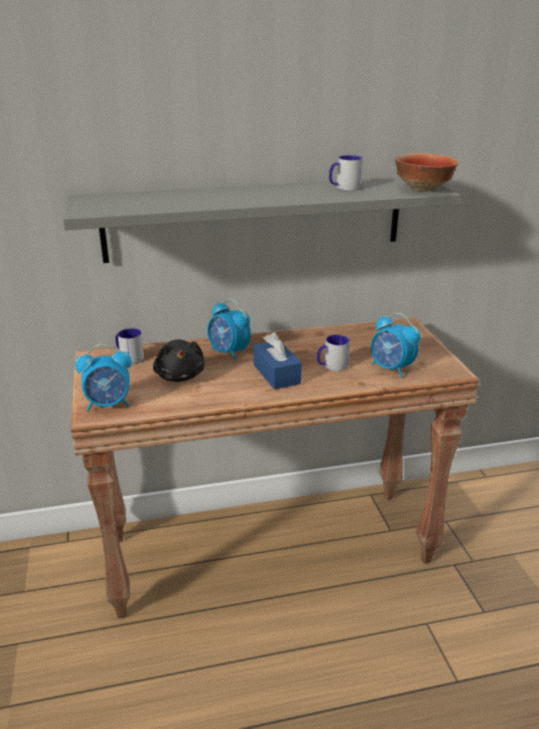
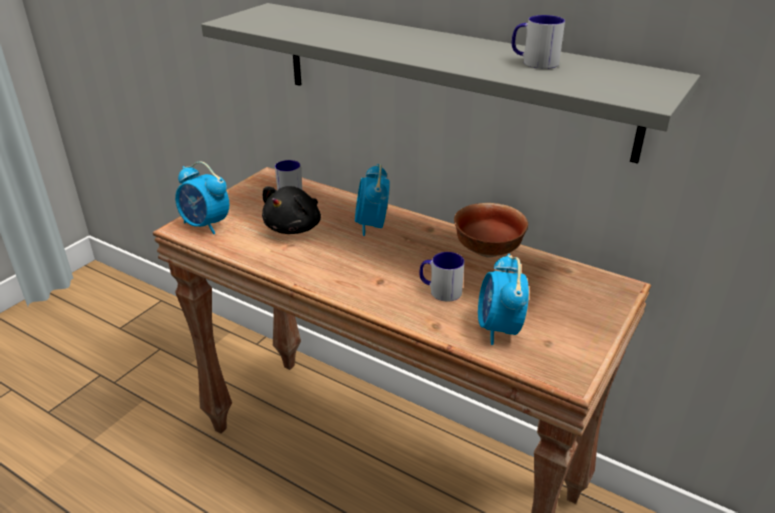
camera: 45 degrees right, 5 degrees up
(276, 374) = (373, 270): blue tissue box -> none
(423, 189) = (637, 92): bowl -> bowl (489, 250)

